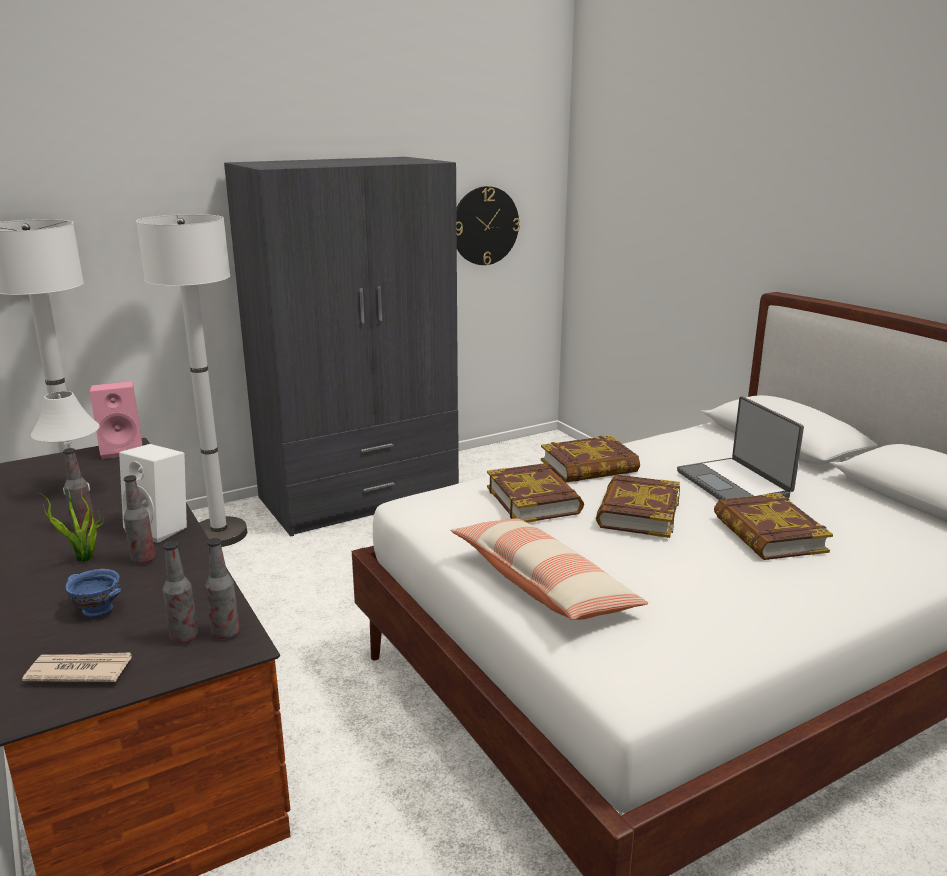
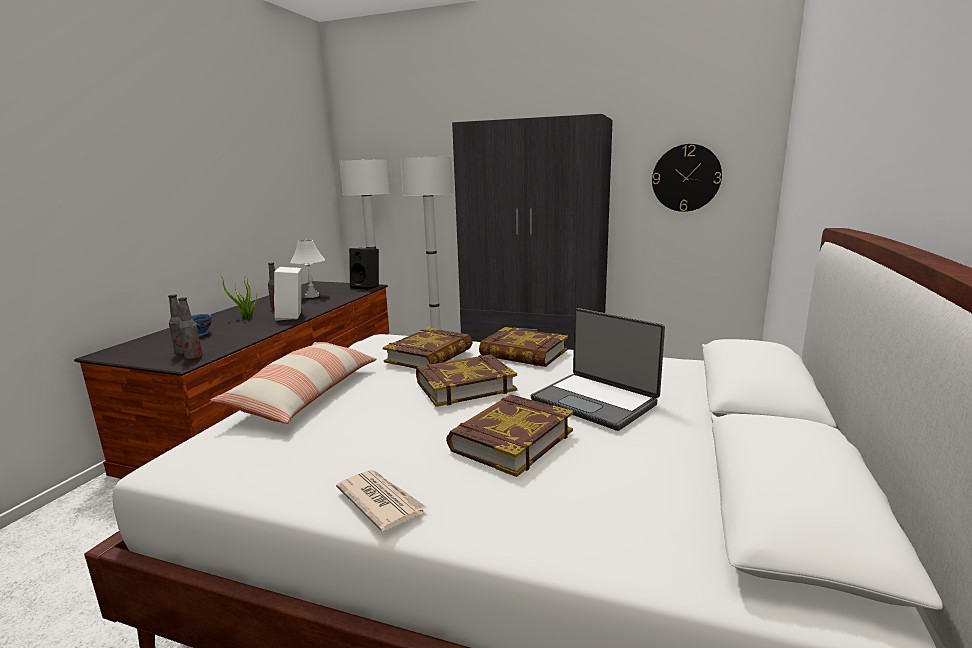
camera: 50 degrees right, 5 degrees down
(79, 670) = (140, 349): newspaper -> newspaper (380, 501)
(123, 449) = (367, 286): pink speaker -> black speaker
(143, 559) = (256, 324): bottle -> none
(734, 484) = (595, 401): laptop -> laptop turned 75 degrees counterclockwise

